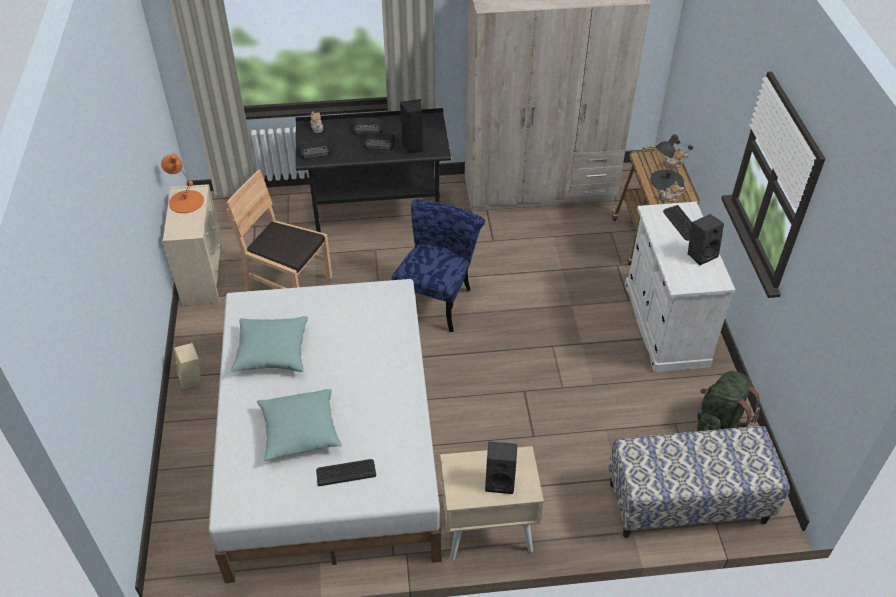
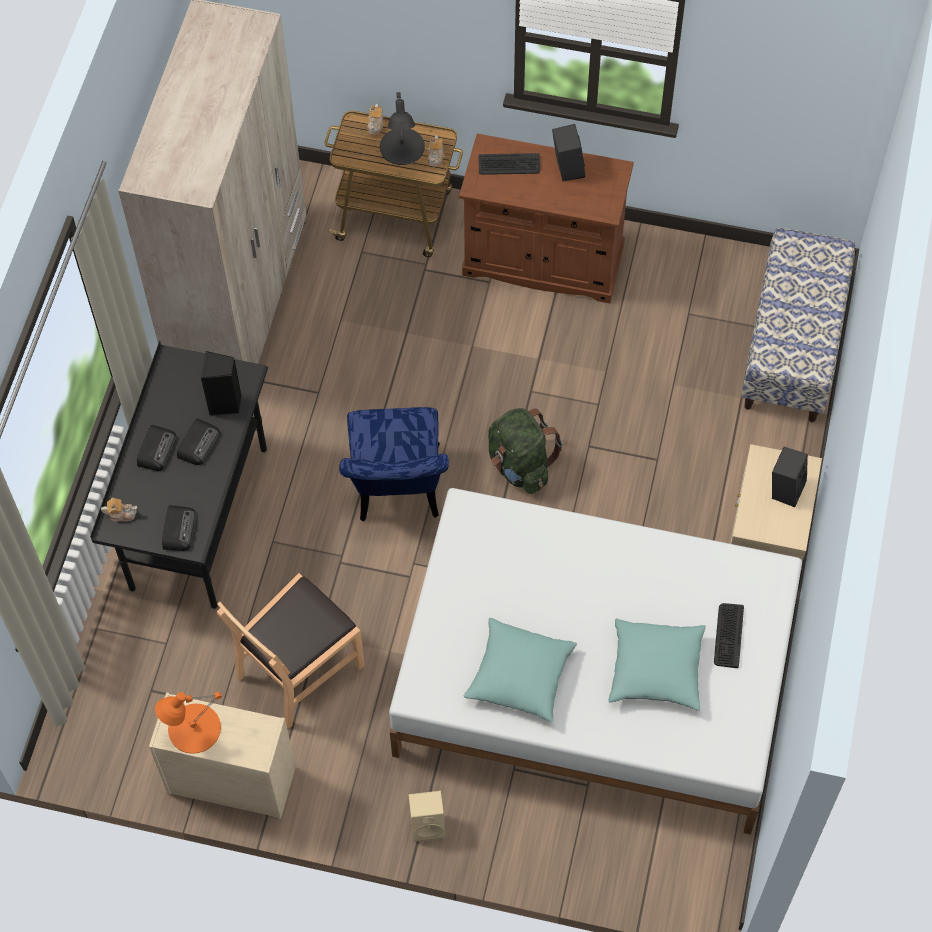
camera: 70 degrees left, 15 degrees up
(437, 297) = (397, 491): blue chair -> blue chair turned 135 degrees counterclockwise
(665, 324) = (543, 260): white cabinet -> brown cabinet
(719, 422) = (702, 271): green backpack -> green backpack (520, 465)

